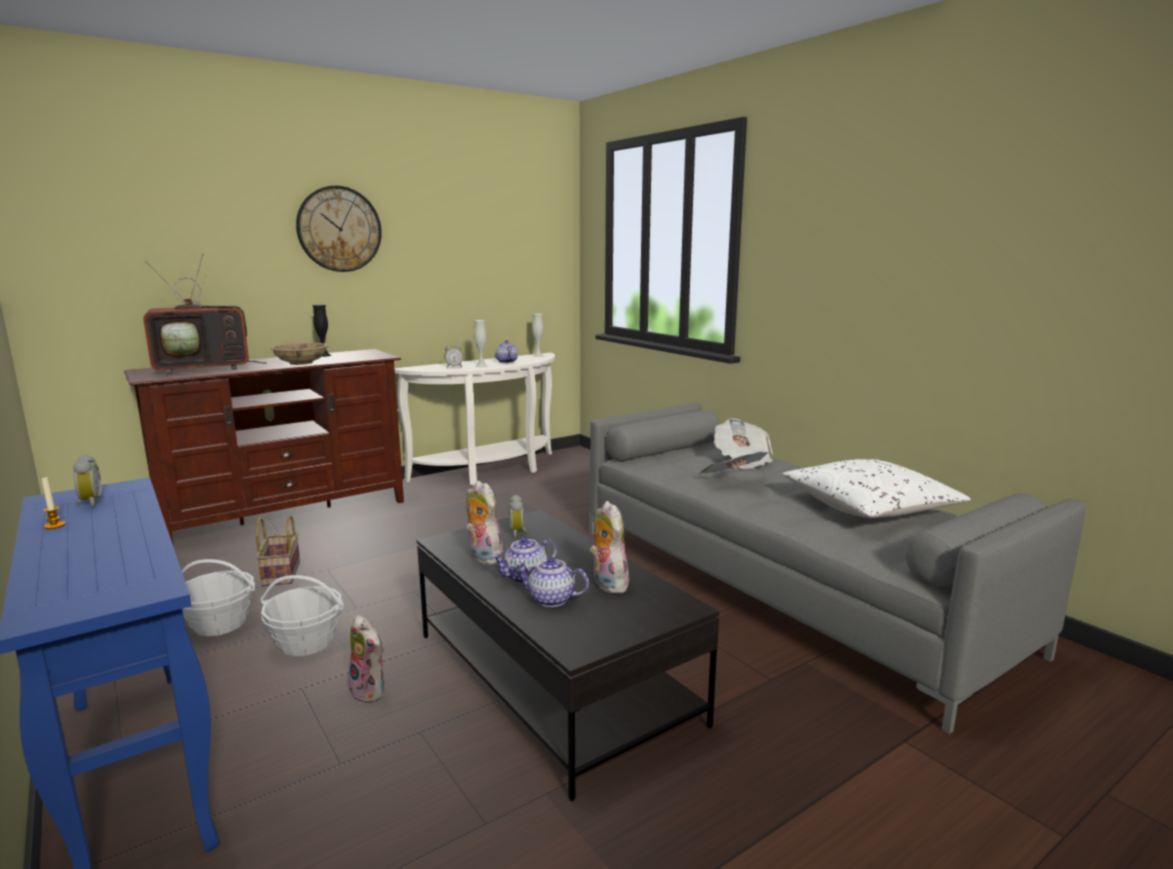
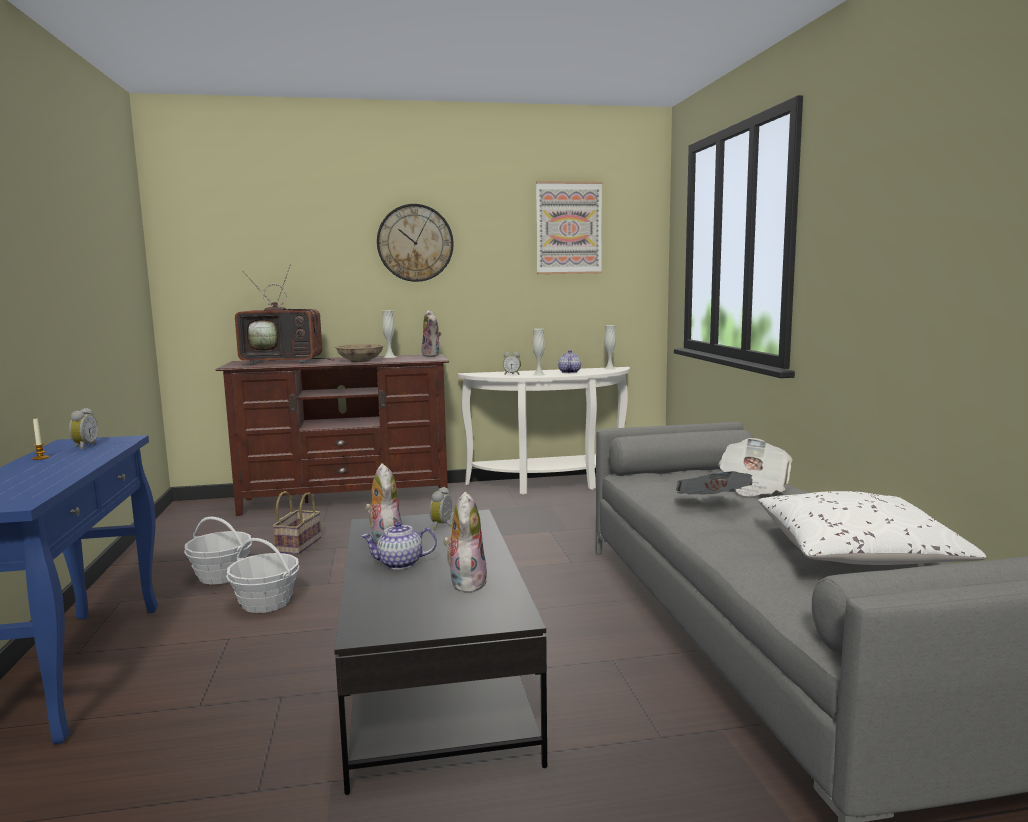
camera: 25 degrees right, 5 degrees down
(323, 355) = (389, 357): black vase -> white vase
(371, 691) = (275, 653): plush toy -> plush toy (432, 355)
(492, 217) = (568, 228): none -> picture
(551, 599) = (397, 586): teapot -> none

